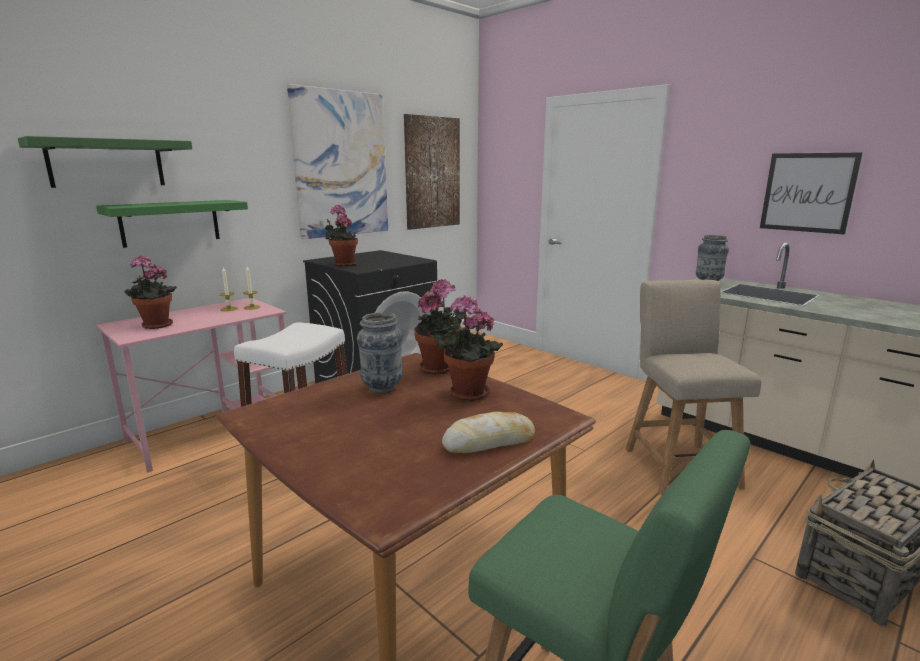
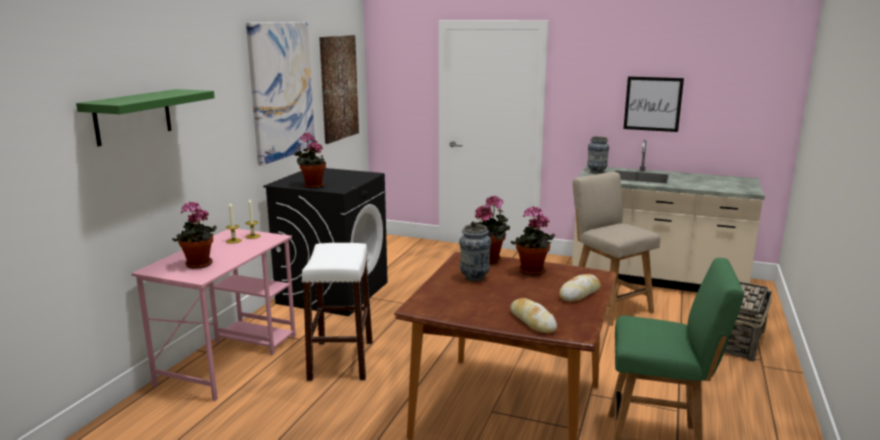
camera: 25 degrees left, 0 degrees up
(170, 222) = (174, 165): green shelf -> none
(351, 472) = (532, 321): none -> bread

